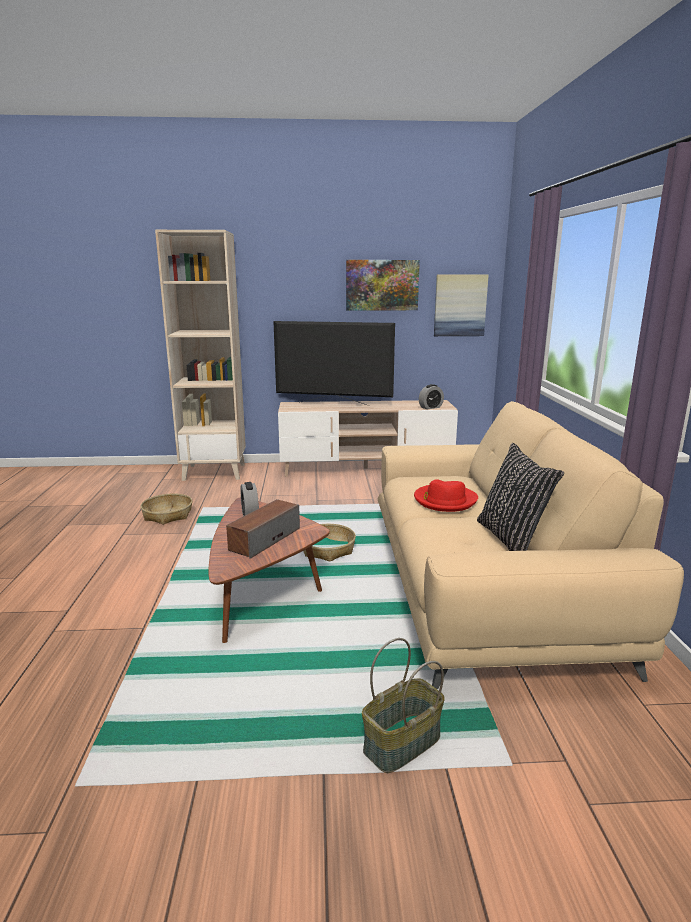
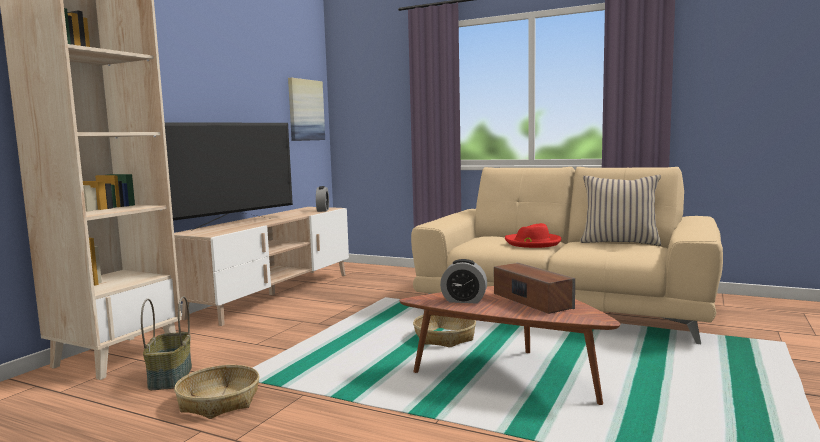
camera: 60 degrees left, 10 degrees down
(382, 285) = (249, 85): picture -> none
(402, 744) = (766, 364): basket -> basket (171, 377)
(511, 539) = (619, 242): black pillow -> beige pillow

